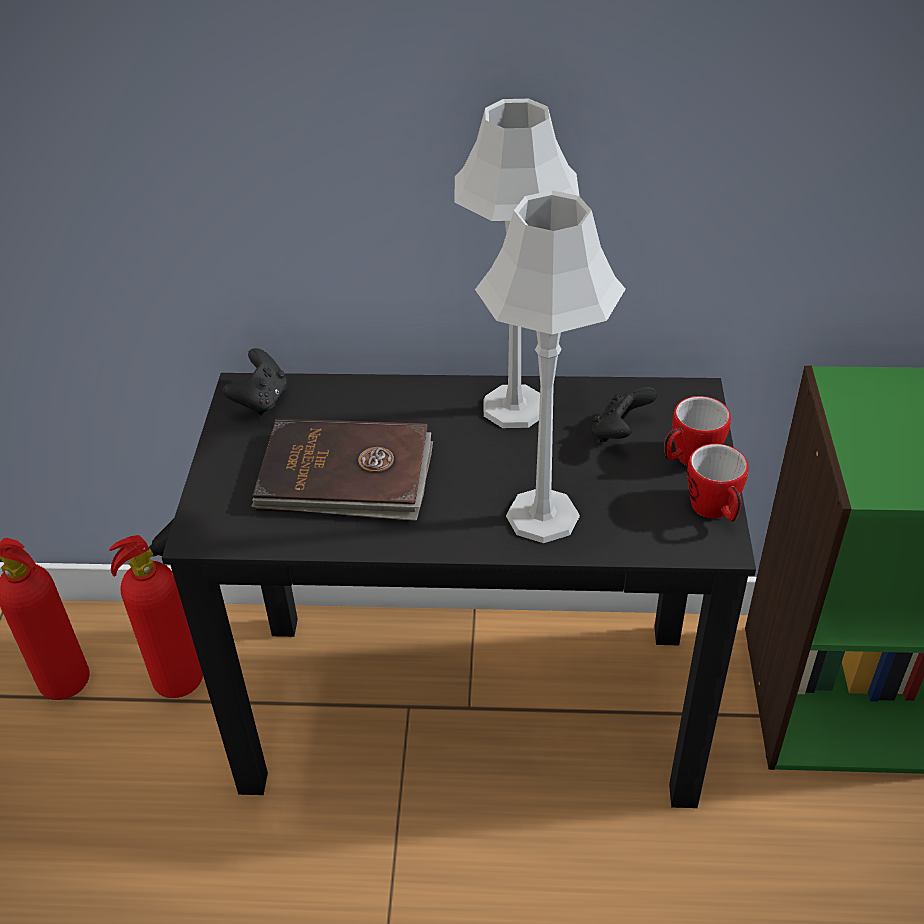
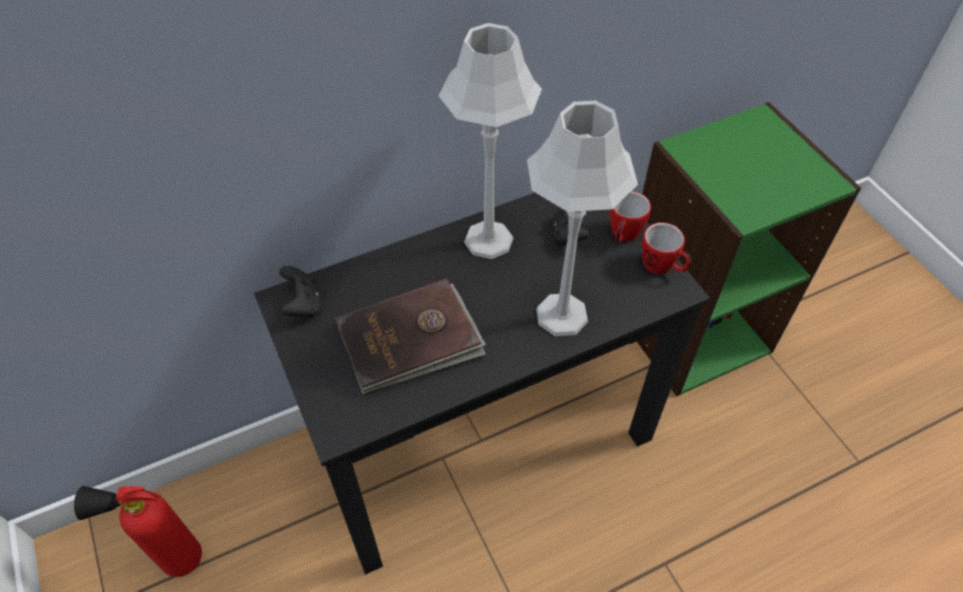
camera: 30 degrees left, 10 degrees up
(190, 675) = (275, 507): fire extinguisher -> none

